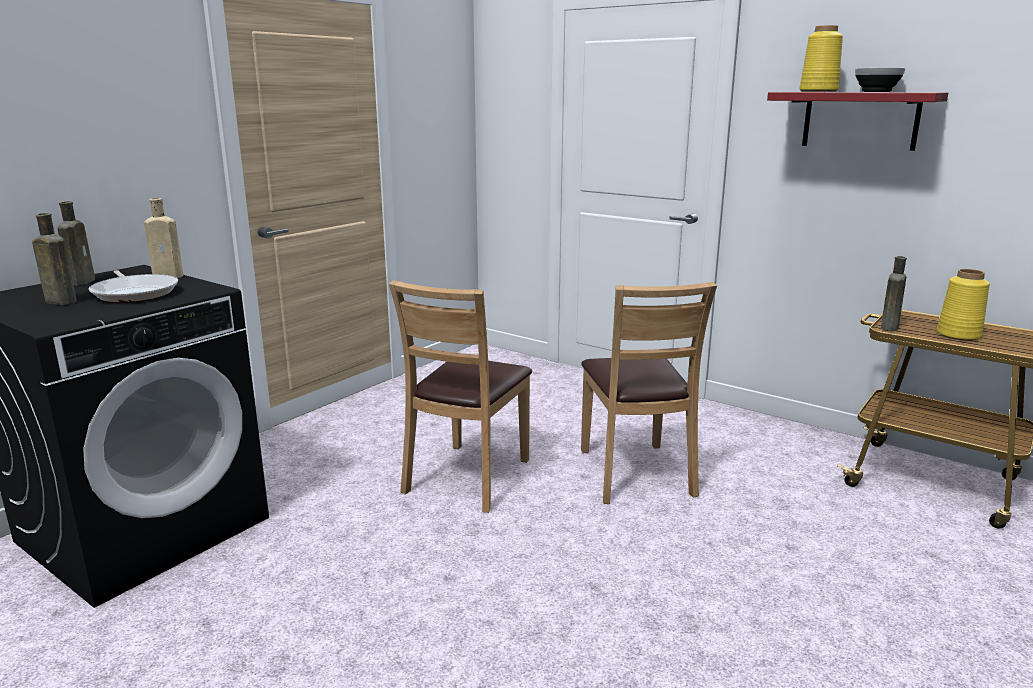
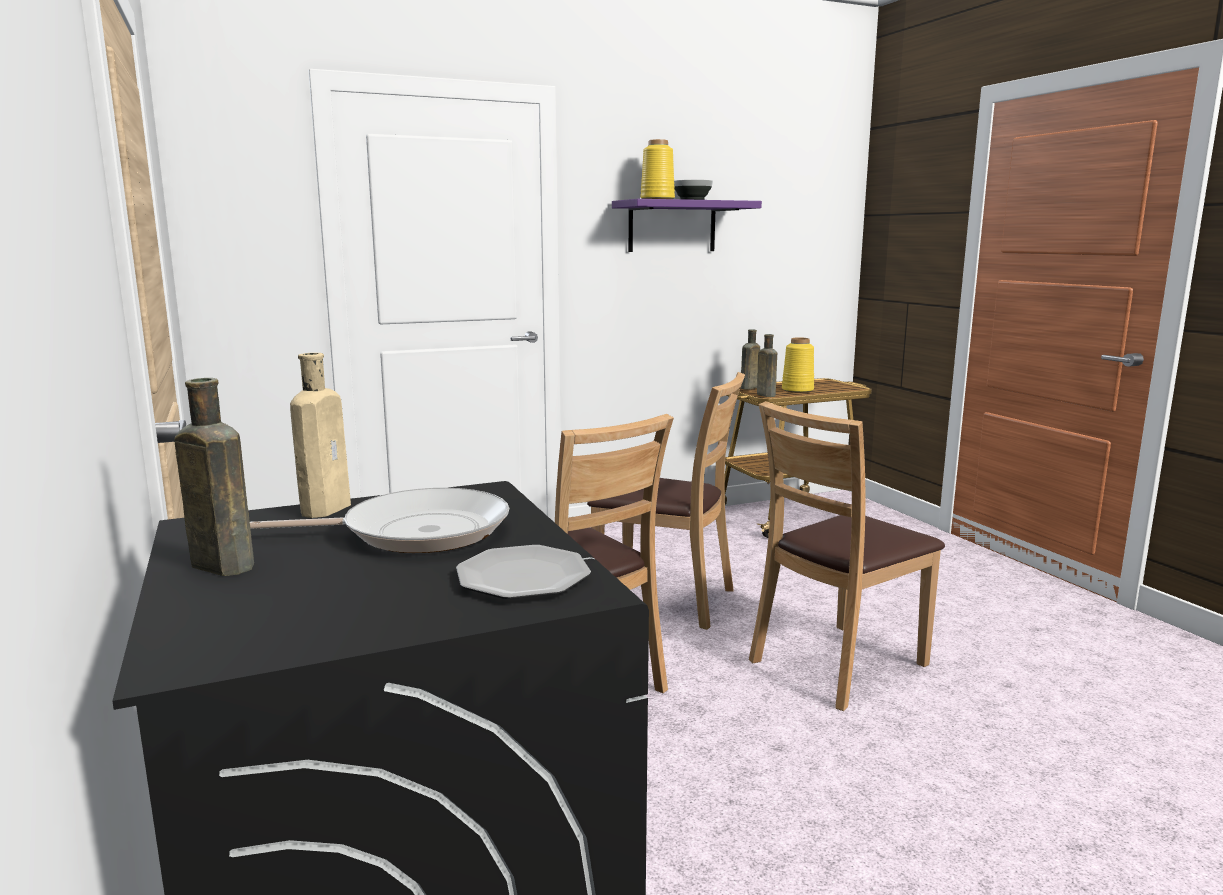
camera: 60 degrees left, 5 degrees down
(59, 301) = (379, 584): brown bottle -> brown bottle (748, 388)
(68, 316) = (524, 577): none -> plate
(614, 580) = (838, 664): none -> brown chair
(860, 120) = (672, 226): red shelf -> purple shelf

